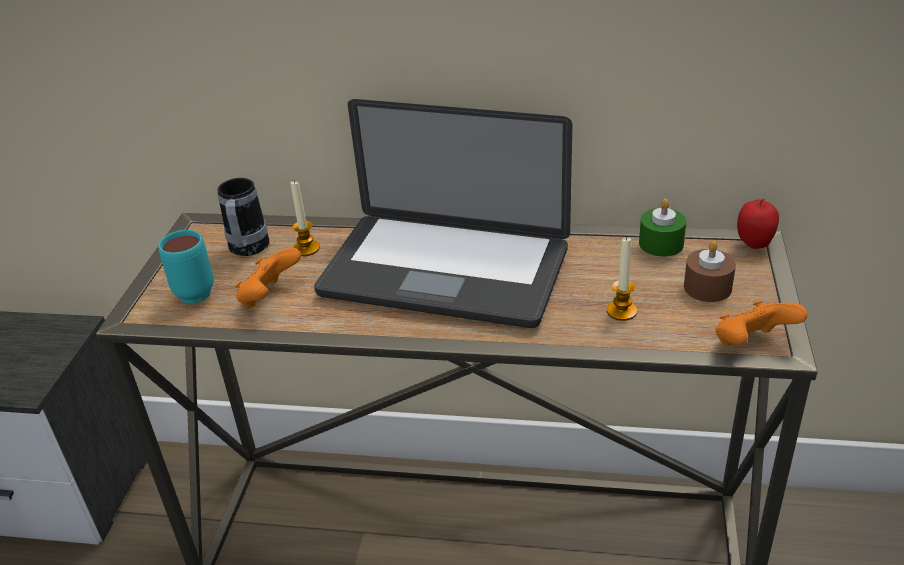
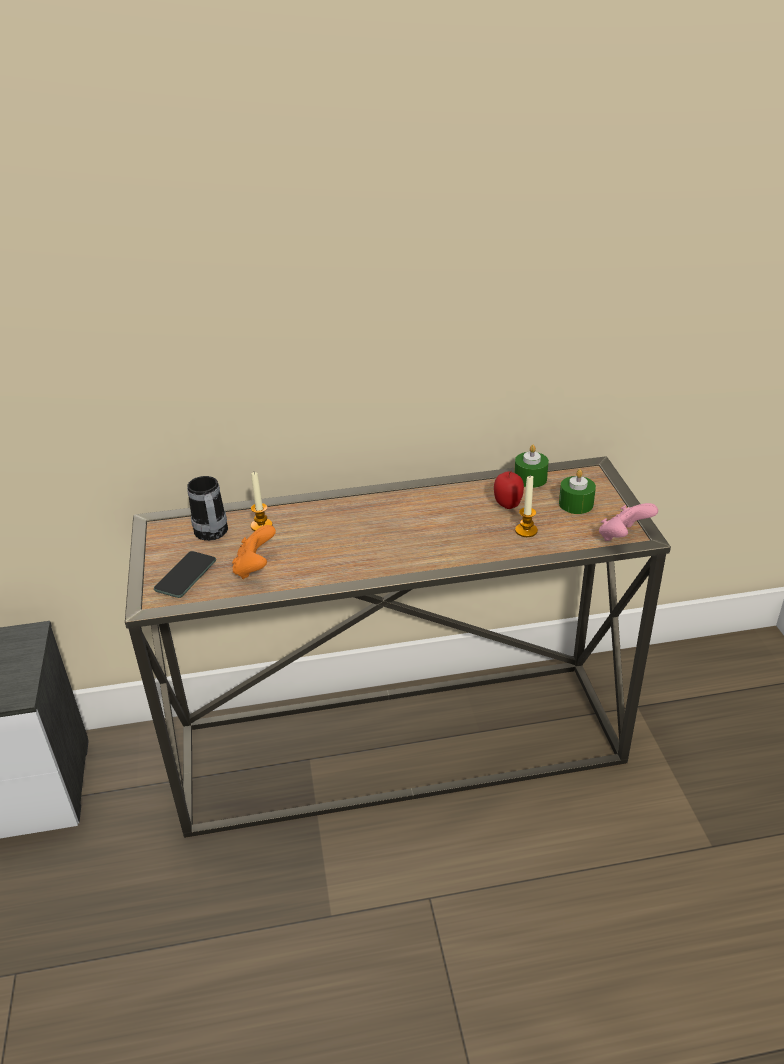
camera: 20 degrees left, 0 degrees up
(190, 291) = (185, 575): turquoise mug -> phone
(444, 272) = (383, 525): laptop -> none
(707, 287) = (576, 504): brown candle -> green candle
(751, 345) = (623, 537): orange game controller -> pink game controller
(754, 243) = (593, 468): apple -> apple (507, 505)

